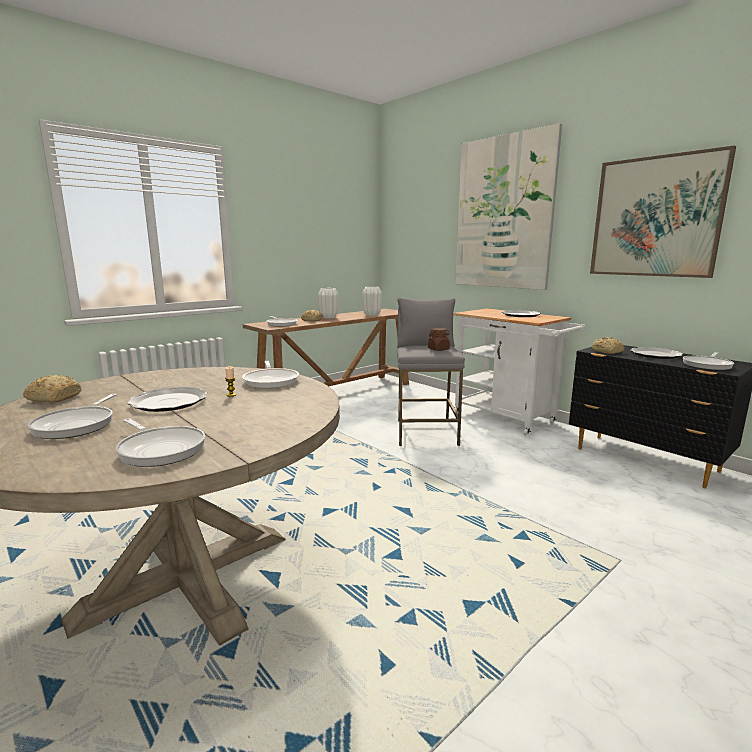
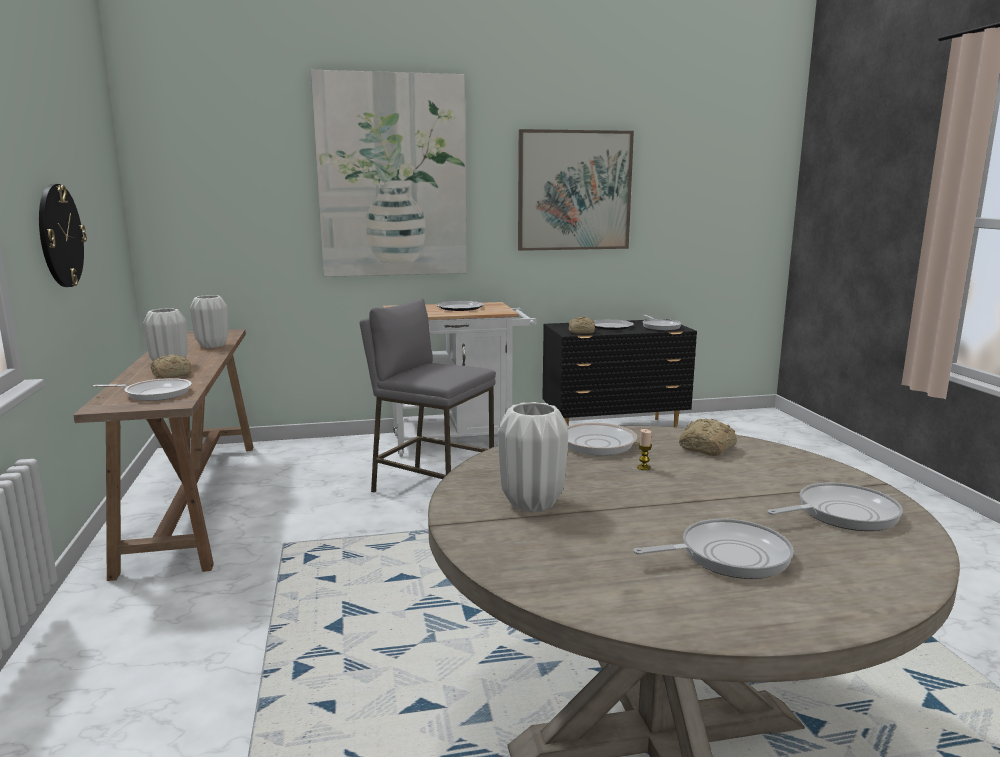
camera: 60 degrees left, 0 degrees up
(54, 398) = (554, 576): bread -> bread (706, 448)
(77, 425) = (727, 556): frying pan -> frying pan turned 45 degrees counterclockwise
(155, 383) = (533, 503): none -> white vase
(168, 402) = (651, 501): plate -> none
(292, 247) = (60, 236): none -> wall clock
(438, 349) = (455, 368): brown jar -> none

